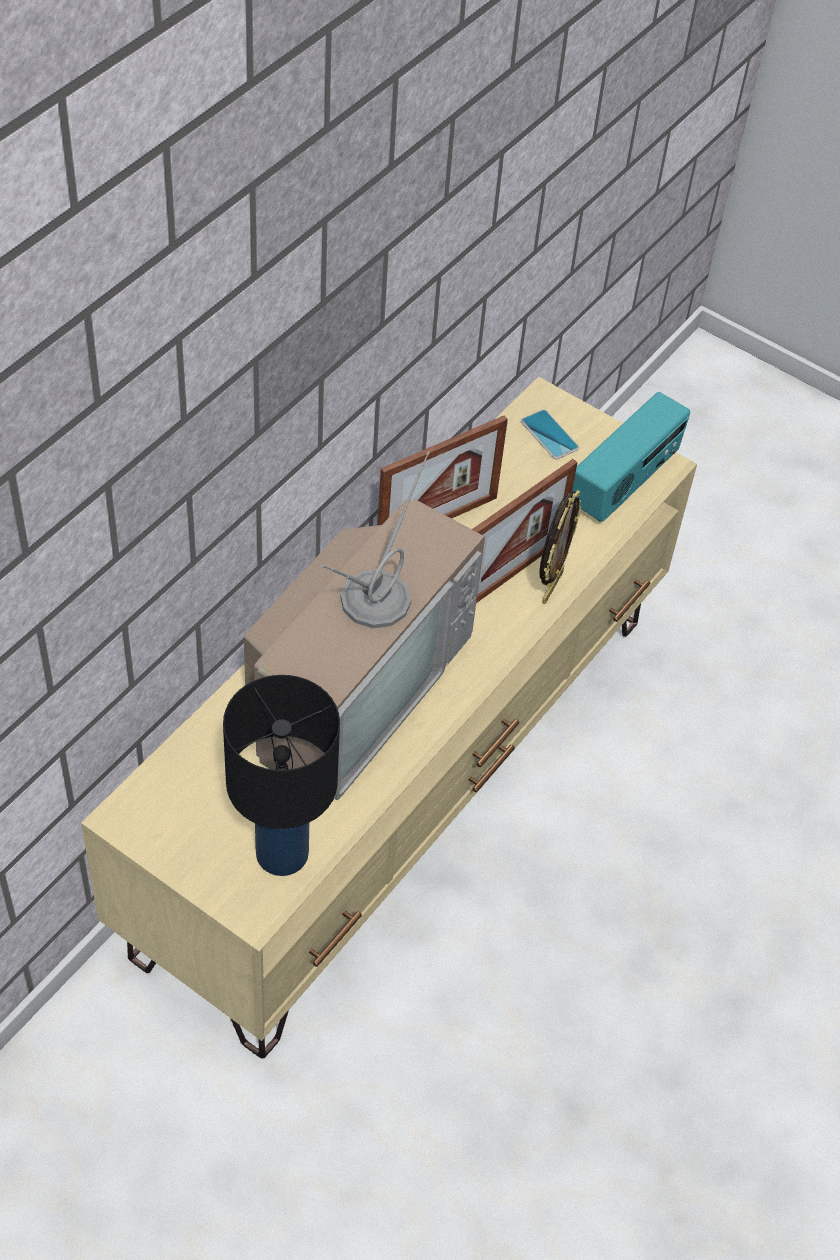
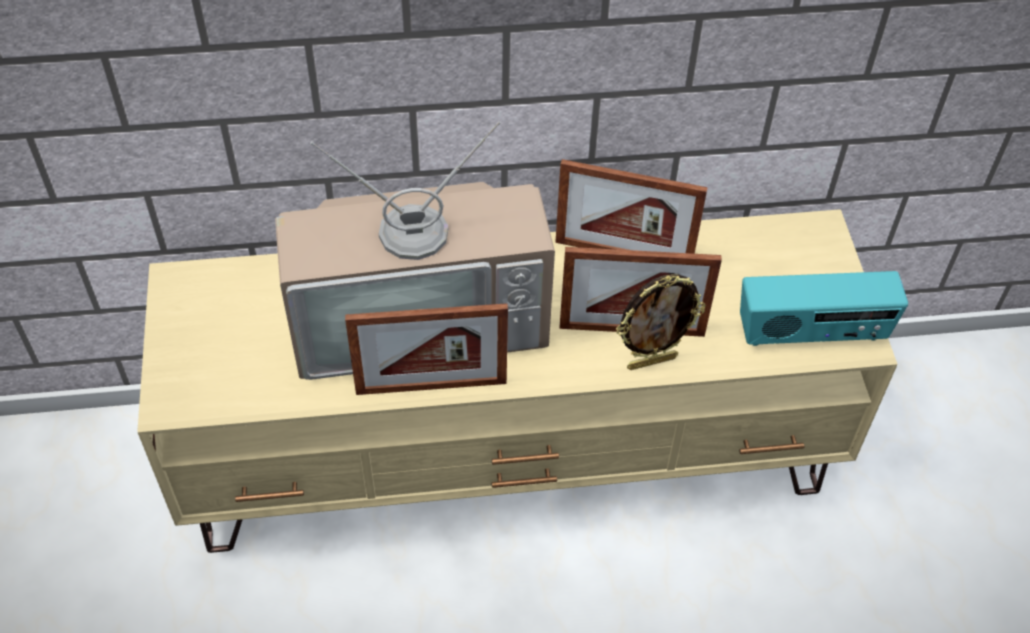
camera: 50 degrees right, 0 degrees up
(280, 853) = (231, 382): black table lamp -> none
(429, 729) = (431, 386): none -> picture frame
(549, 435) = (793, 256): phone -> none

